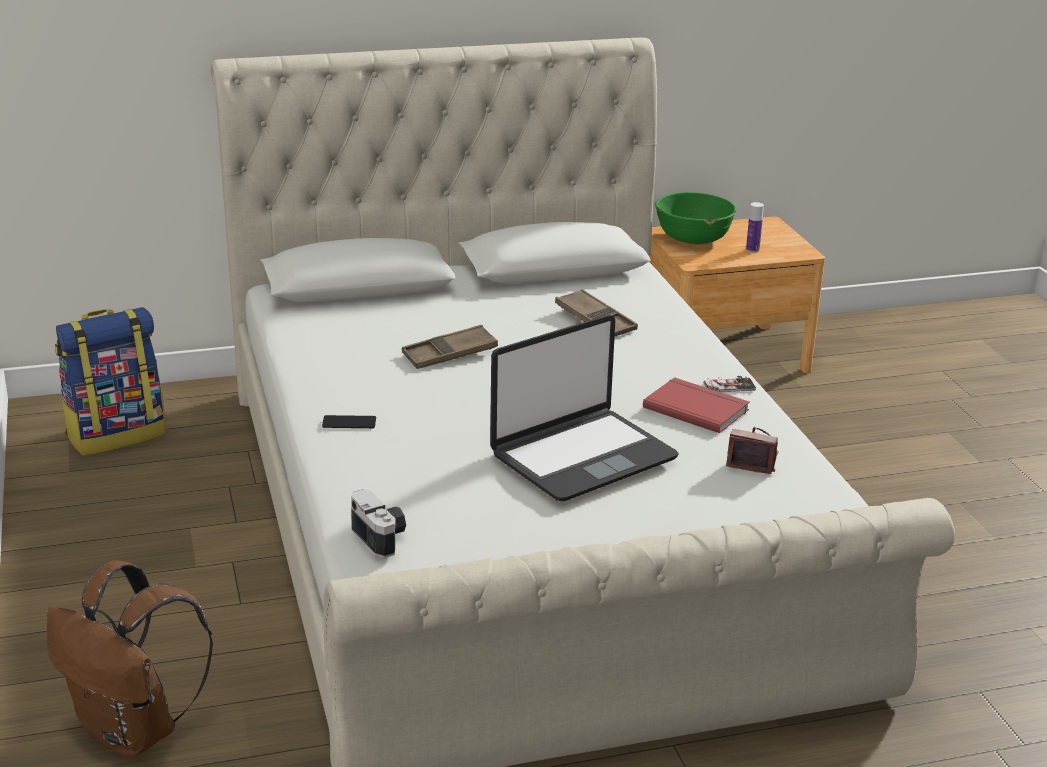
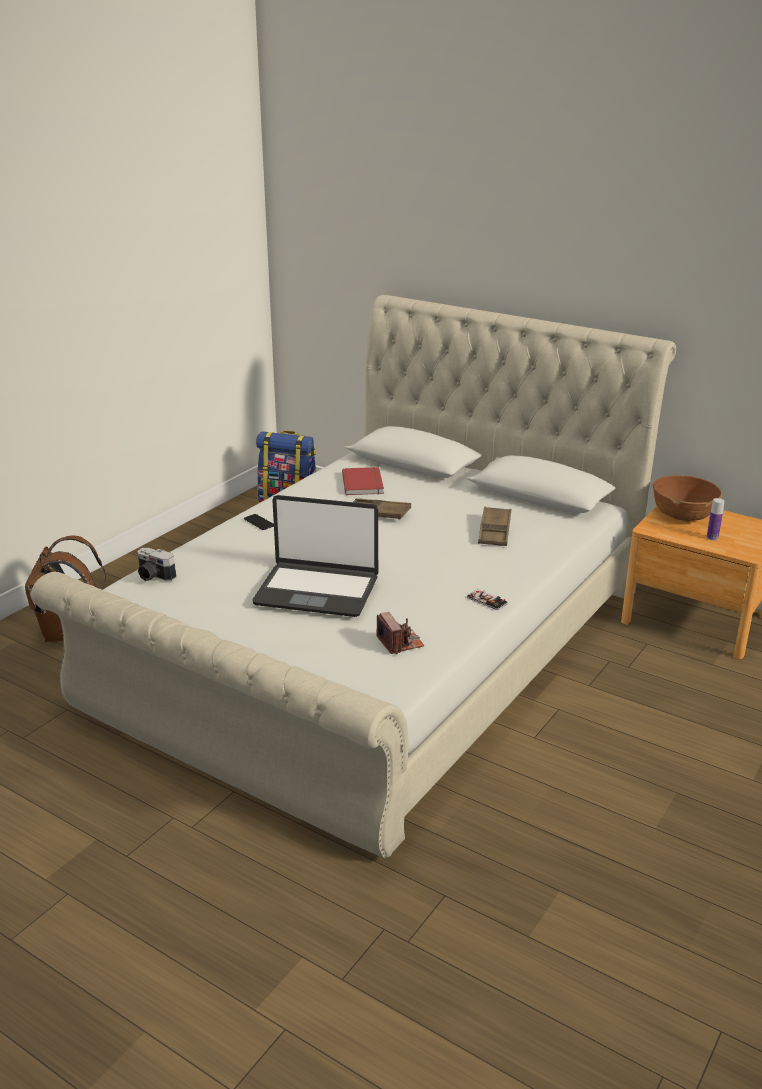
camera: 50 degrees right, 0 degrees up
(382, 537) = (153, 576): camera -> camera turned 105 degrees clockwise
(693, 239) = (683, 516): green bowl -> brown bowl
(696, 407) = (438, 601): red book -> red book (364, 483)

